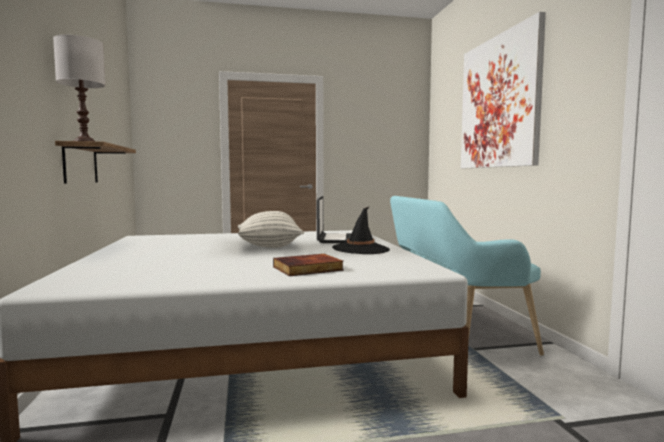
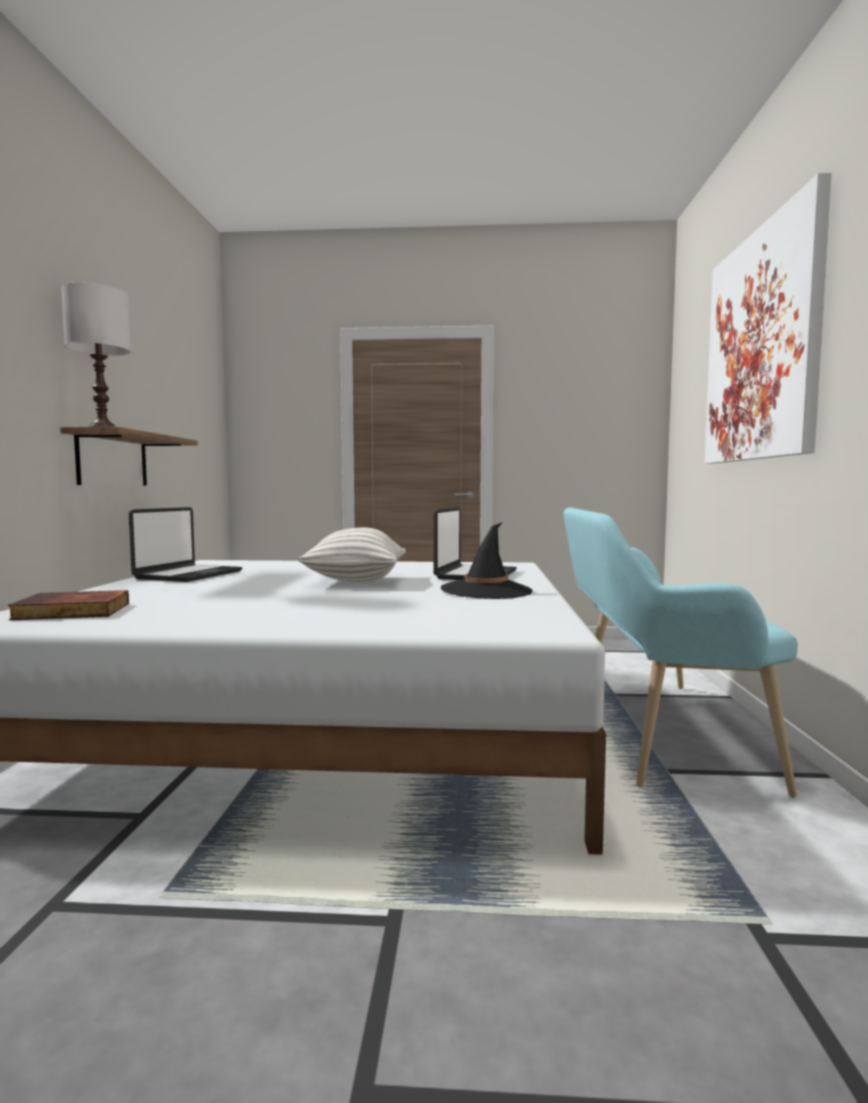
camera: 15 degrees right, 0 degrees up
(141, 247) = (188, 575): none -> laptop
(308, 269) = (359, 616): book -> book (71, 611)

